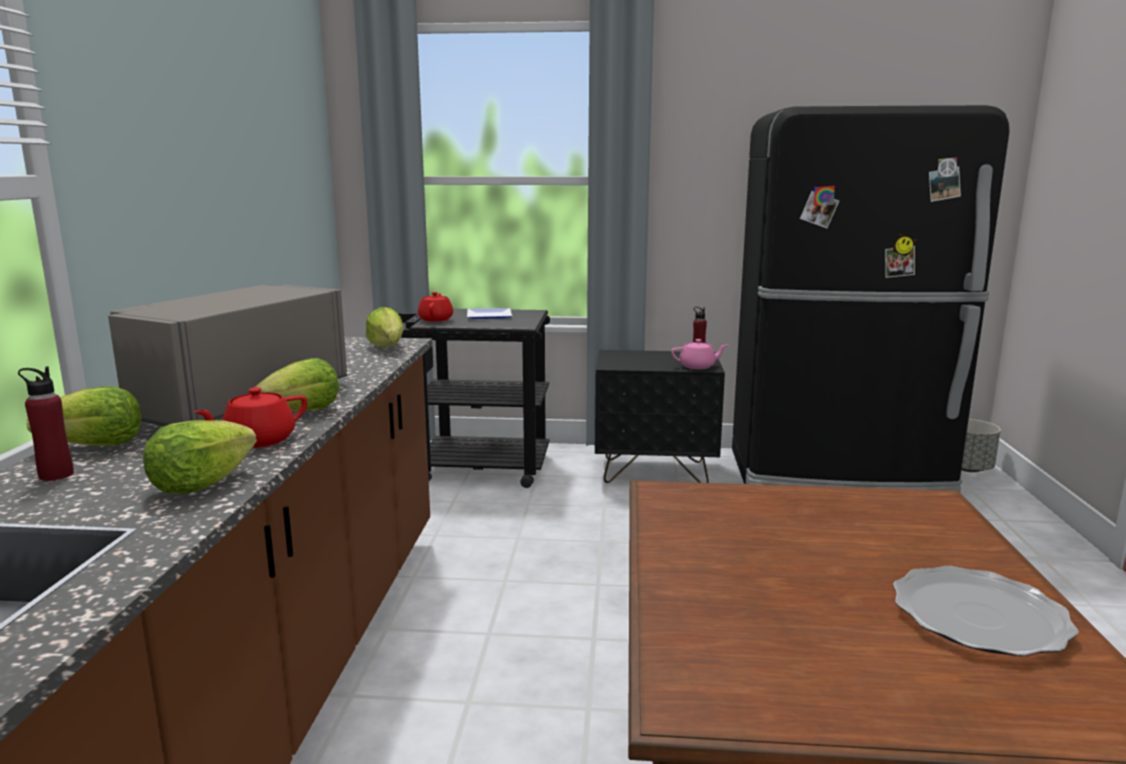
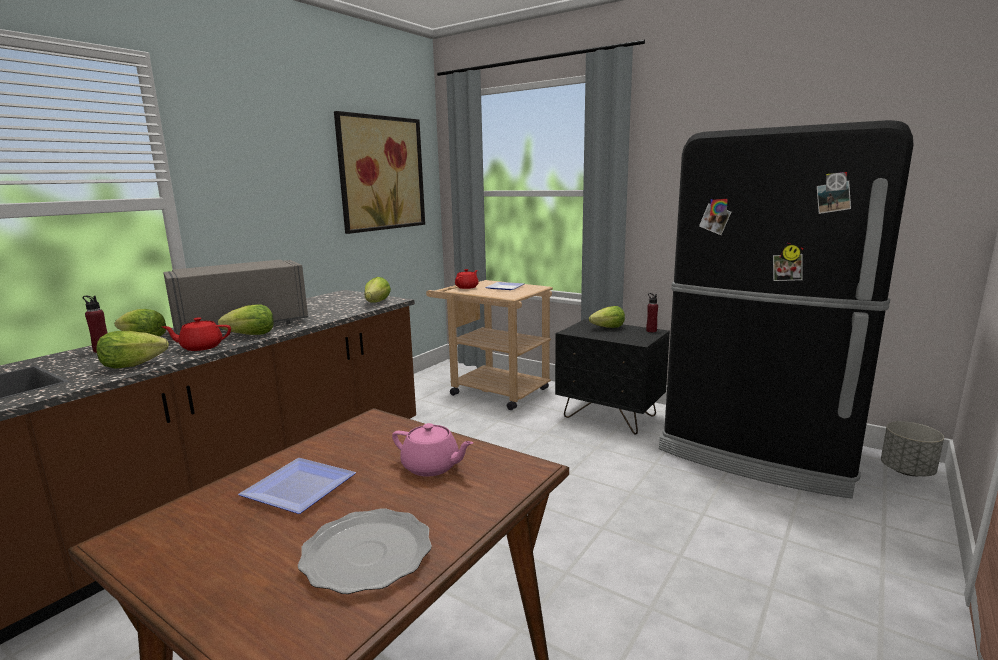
camera: 30 degrees right, 0 degrees up
(279, 145) = (381, 173): none -> picture
(471, 467) = (492, 390): black cart -> beige cart
(646, 356) = (608, 328): none -> lettuce
(698, 366) = (633, 340): pink teapot -> pink teapot (431, 467)
(759, 584) = (295, 489): none -> plate

